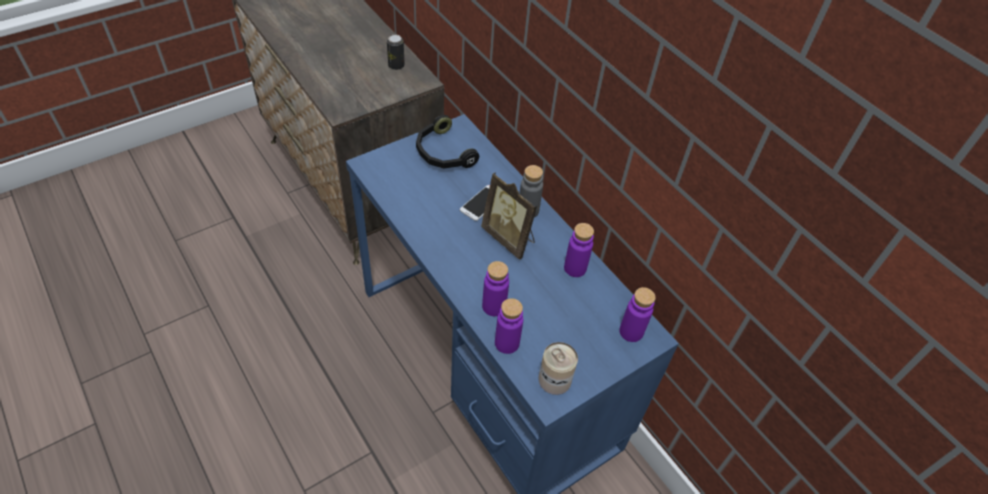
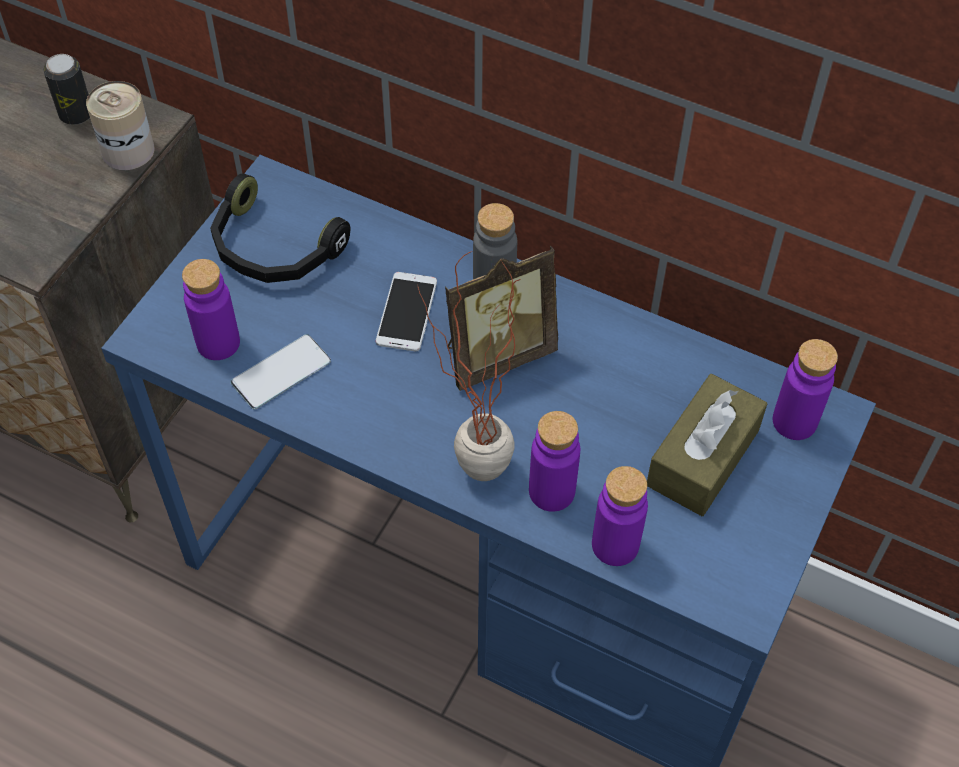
camera: 25 degrees left, 5 degrees up
(411, 203) = (281, 372): none -> phone
(460, 281) = (466, 476): none -> potted plant
(509, 238) = (496, 354): picture frame -> picture frame turned 45 degrees counterclockwise
(554, 379) = (731, 567): can -> can (128, 150)
(575, 268) = (638, 355): purple bottle -> purple bottle (218, 343)
(575, 326) = (703, 458): none -> brown tissue box

